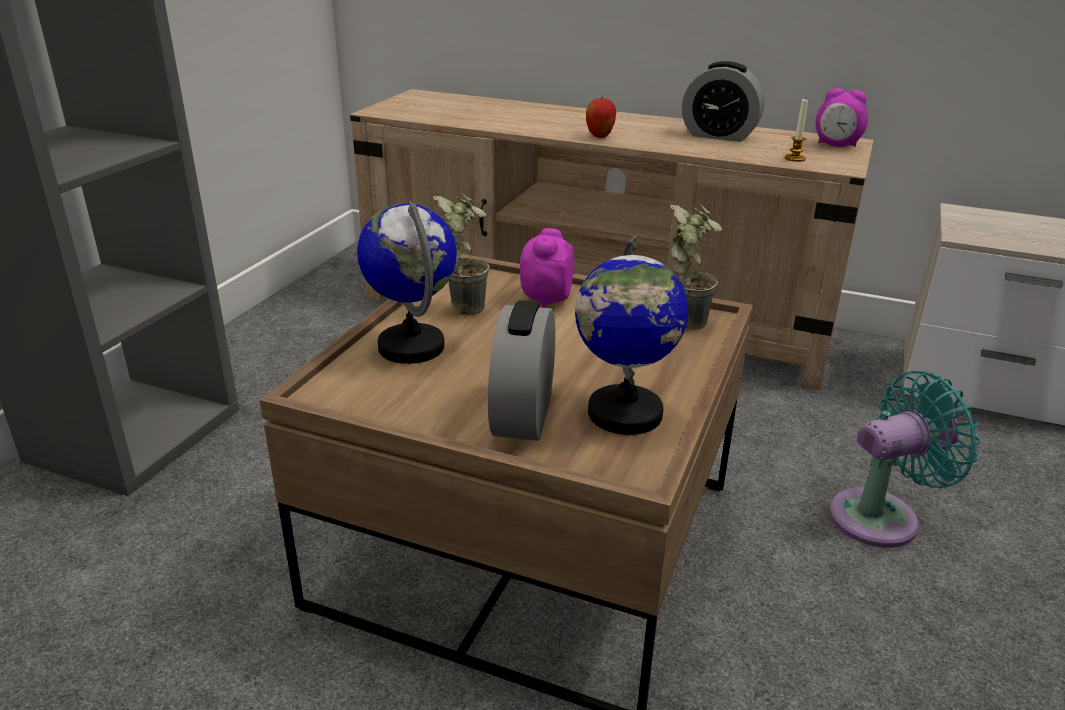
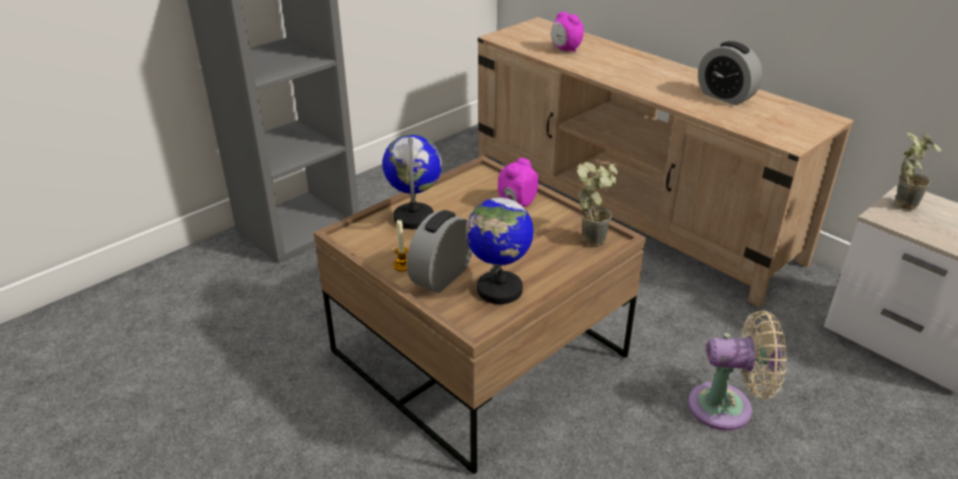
camera: 25 degrees right, 5 degrees up
(463, 305) = (463, 196): potted plant -> potted plant (901, 201)
(599, 136) = (631, 83): apple -> none
(795, 158) = (761, 128): candle -> candle (402, 266)
(836, 145) = (812, 121): alarm clock -> alarm clock (565, 49)
(881, 516) = (727, 407): turquoise fan -> beige fan

